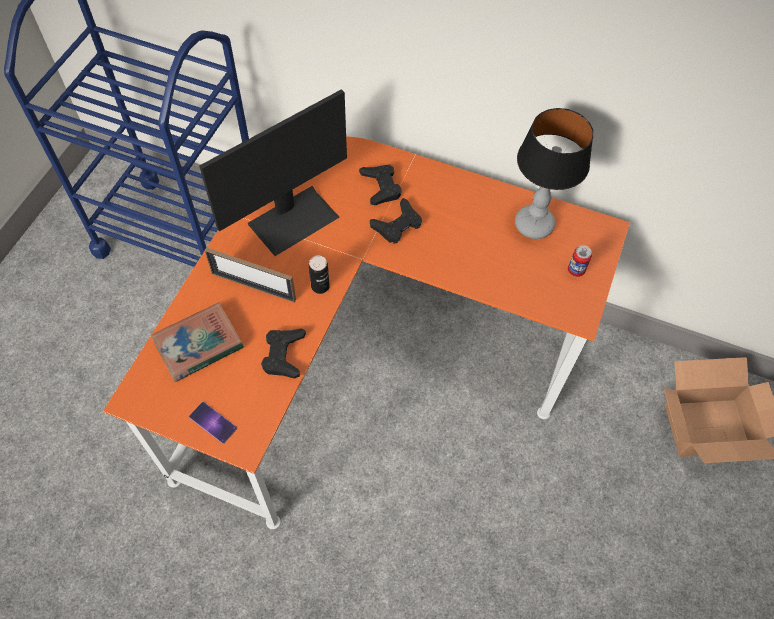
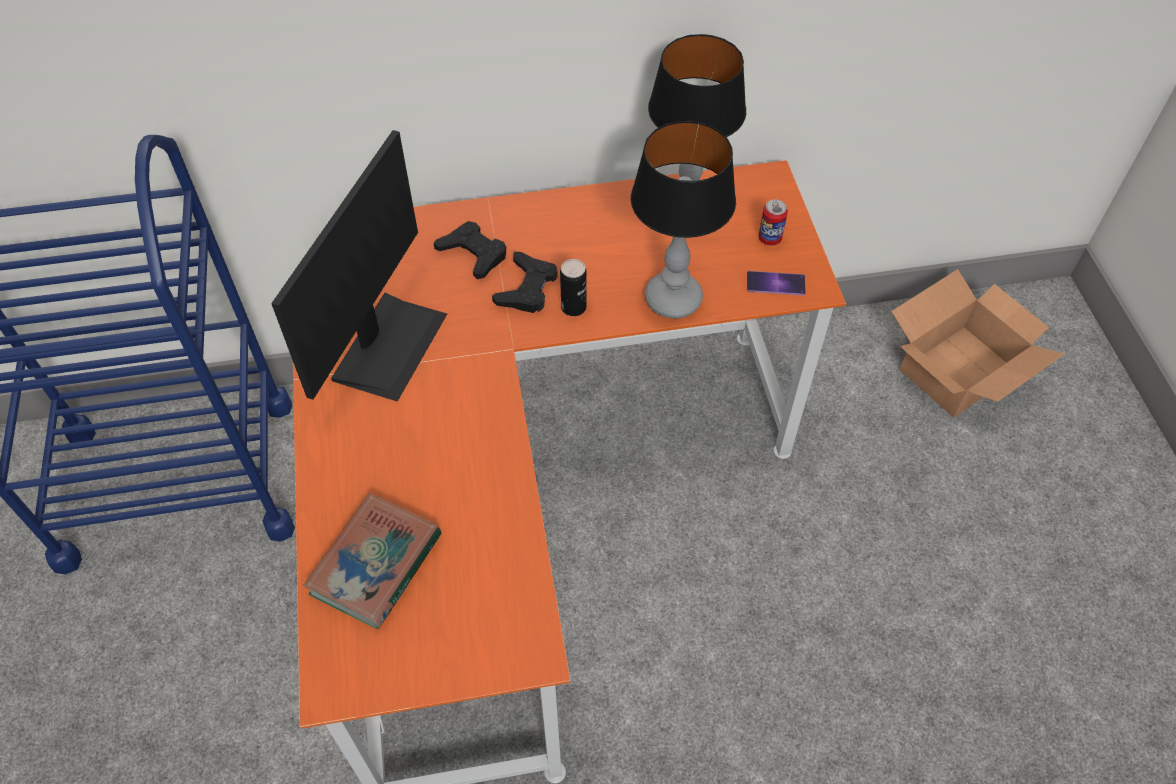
camera: 30 degrees left, 5 degrees down
(213, 422) = (469, 650): phone -> phone (775, 283)
(253, 286) = (396, 452): picture frame -> none
(283, 355) = (500, 514): black game controller -> none
(320, 286) = (484, 407): can -> can (573, 307)
(482, 278) = (674, 299): none -> table lamp

